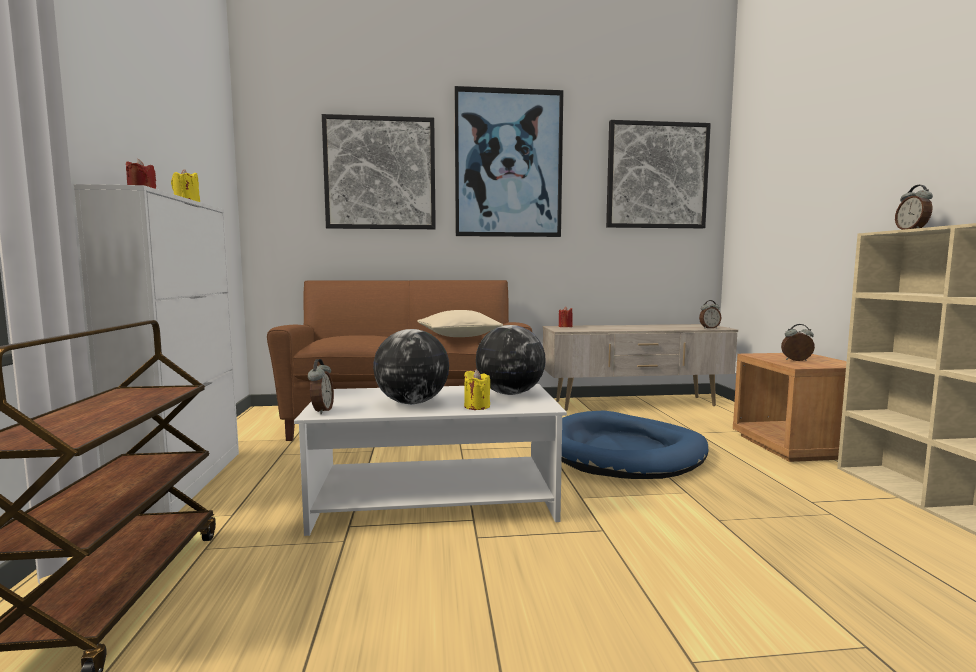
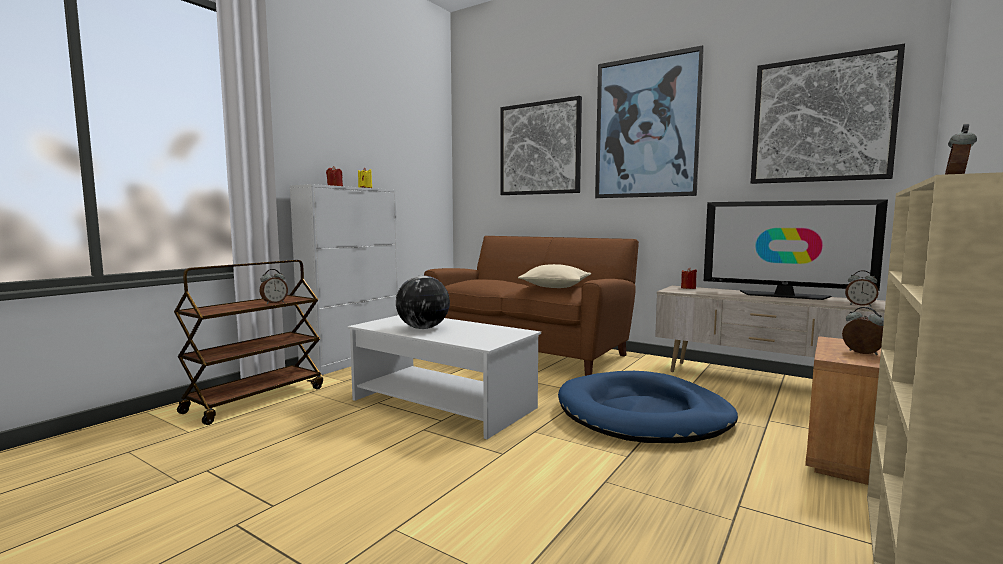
camera: 40 degrees right, 0 degrees up
(321, 411) = (370, 324): alarm clock -> alarm clock (274, 303)
(477, 406) = (448, 337): yellow candle -> none
(509, 393) = (495, 333): globe -> none
(646, 326) = (784, 295): none -> television

